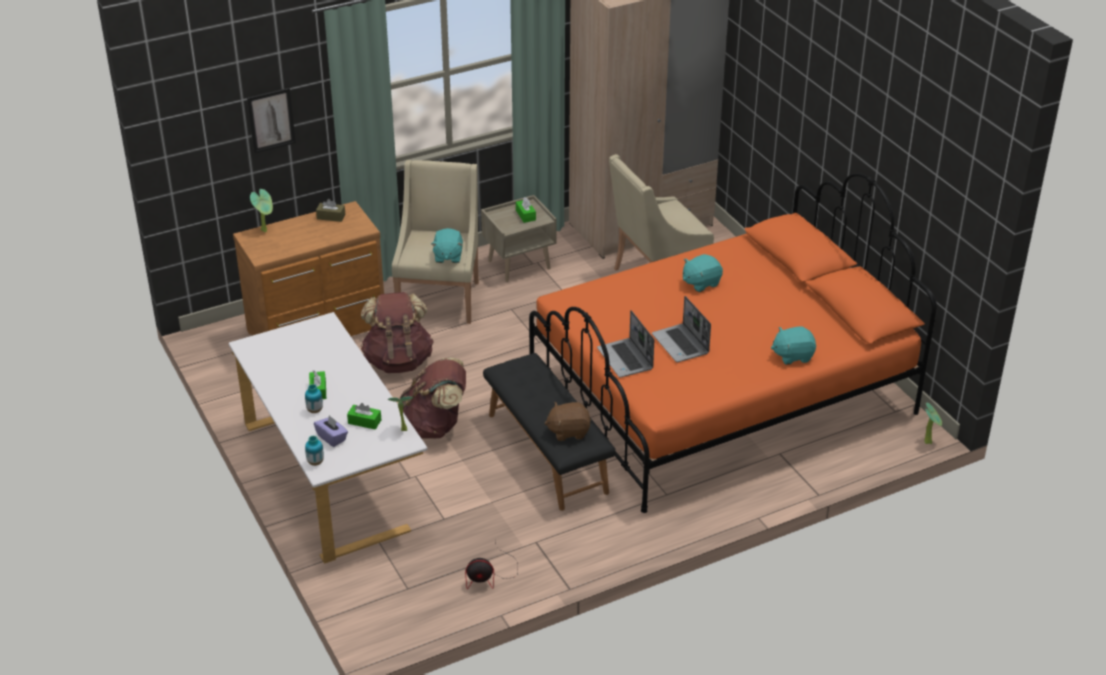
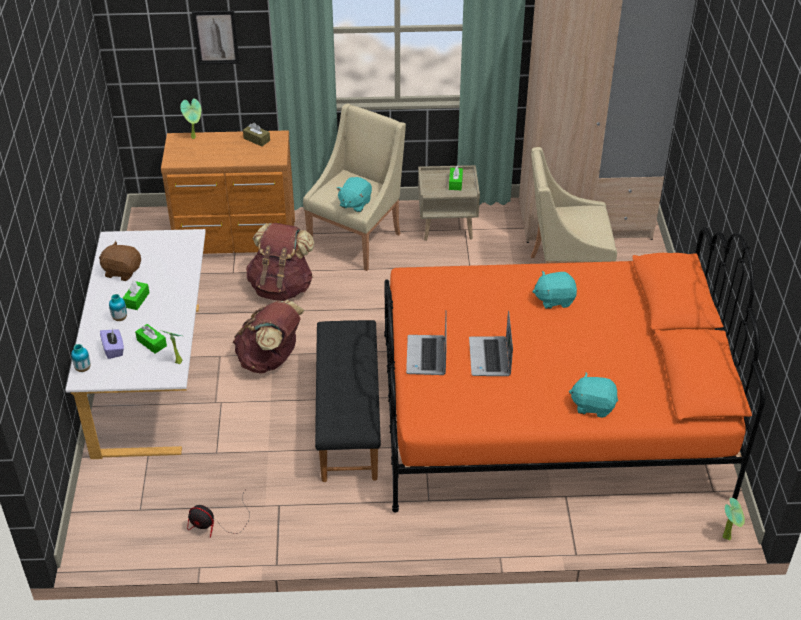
camera: 25 degrees right, 5 degrees up
(568, 431) = (346, 410): brown plush toy -> brown plush toy (122, 271)

